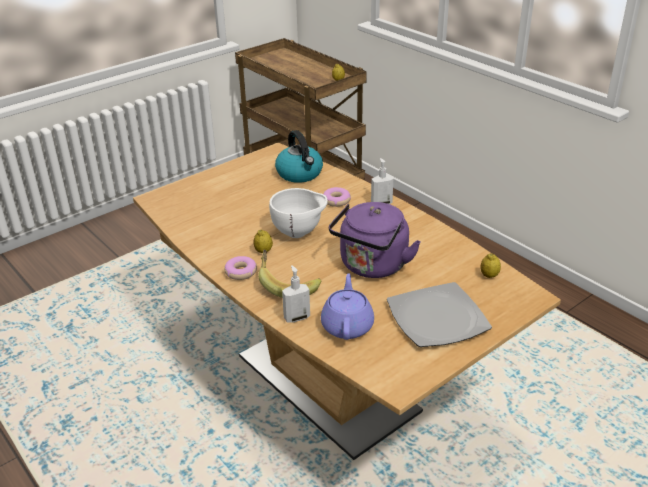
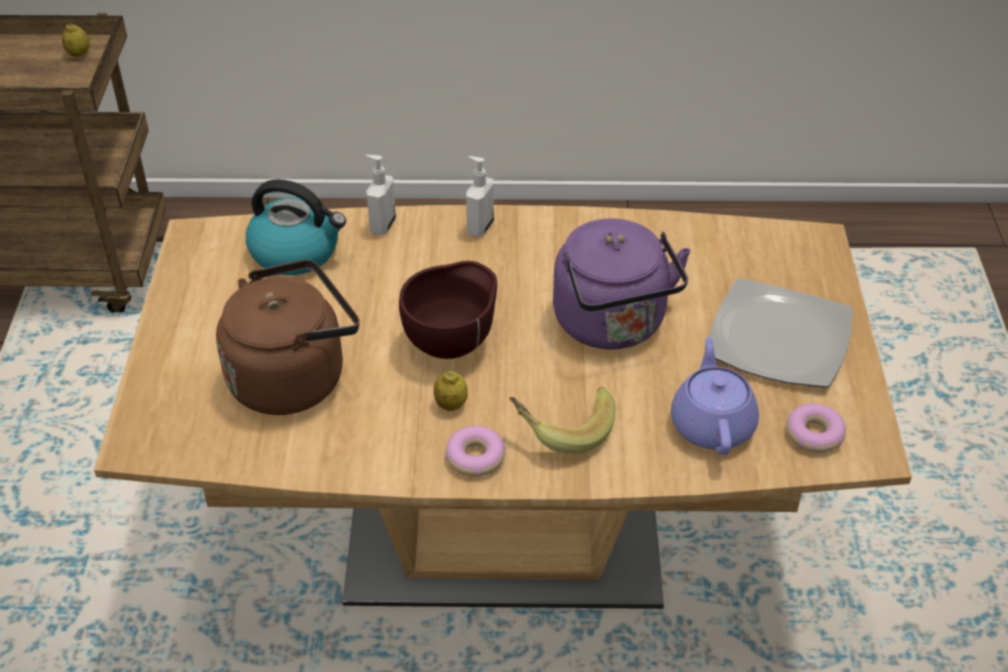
camera: 50 degrees left, 10 degrees up
(230, 209) = (293, 377): none -> brown kettle
(296, 317) = (644, 461): soap dispenser -> soap dispenser (382, 225)
(299, 233) = (452, 344): white bowl -> brown bowl
(336, 201) = (417, 261): donut -> donut (814, 434)
(347, 325) = (712, 424): purple teapot -> purple teapot turned 45 degrees clockwise
(489, 275) = (743, 244): lemon -> none

